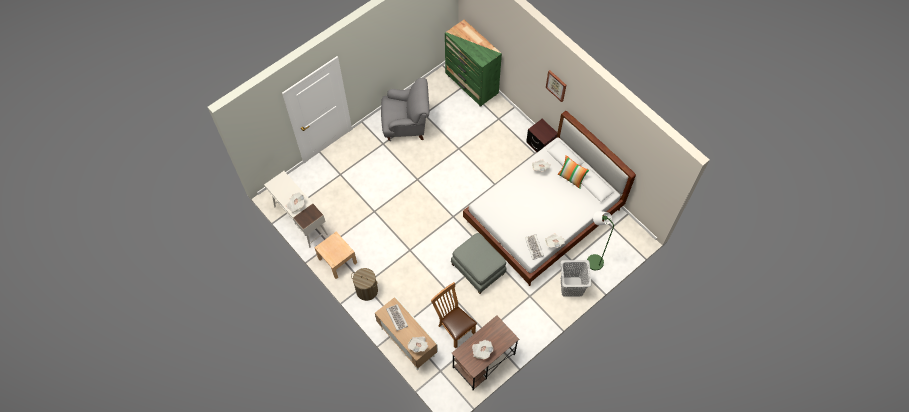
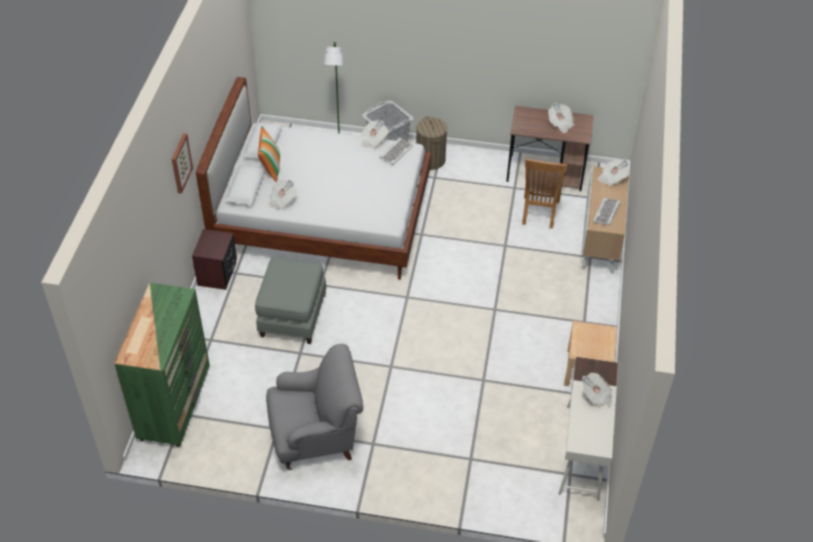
camera: 130 degrees left, 15 degrees down
(367, 290) = (588, 315): laundry basket -> laundry basket (430, 160)
(406, 125) = (316, 437): grey armchair -> grey armchair turned 120 degrees clockwise
(478, 268) = (449, 235): grey ottoman -> grey ottoman (292, 315)

